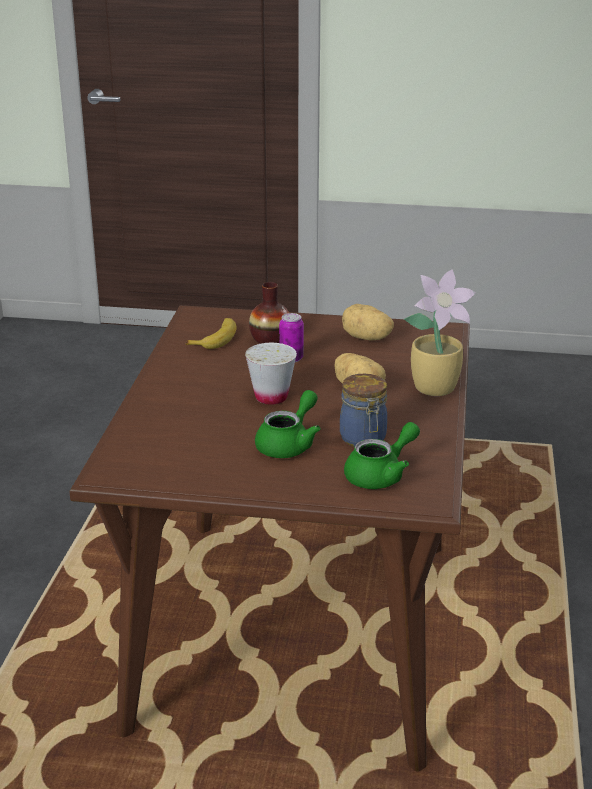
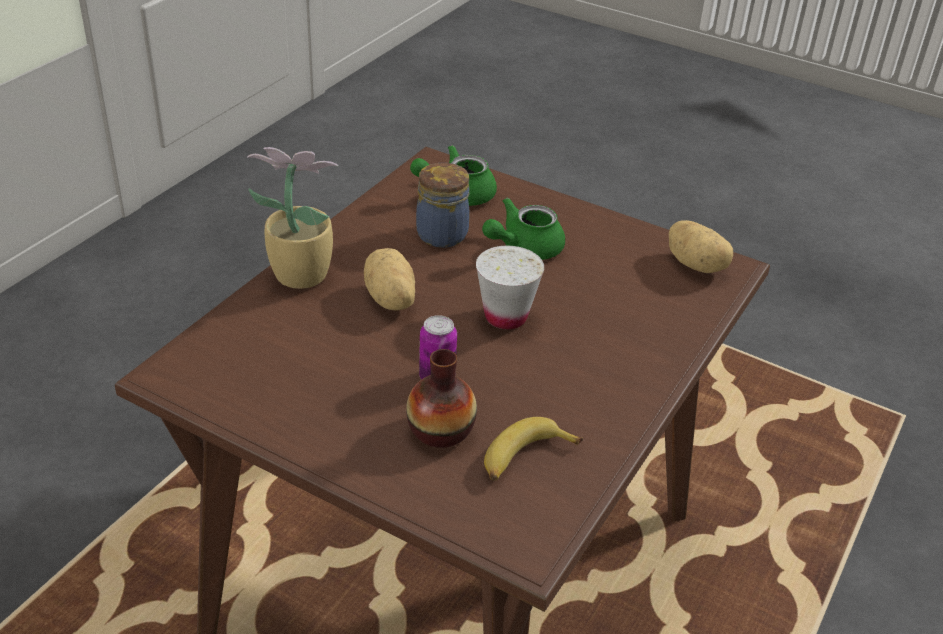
camera: 160 degrees left, 10 degrees up
(366, 338) = (299, 388): potato -> potato (696, 265)

